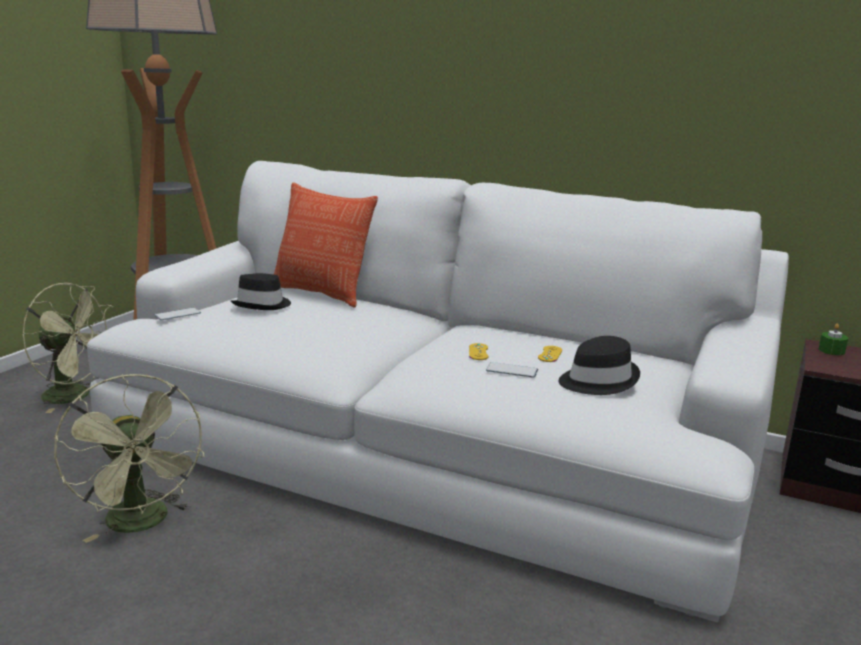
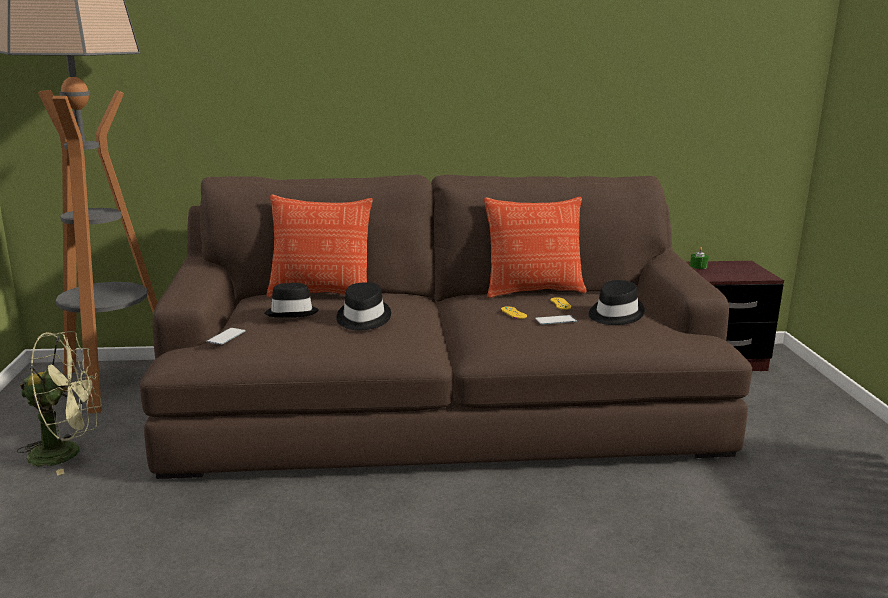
camera: 30 degrees left, 0 degrees up
(142, 524) = (296, 530): green fan -> none
(313, 324) = (362, 318): none -> black hat
(426, 447) = (442, 406): white sofa -> brown sofa
(550, 335) = (533, 291): none -> orange pillow

